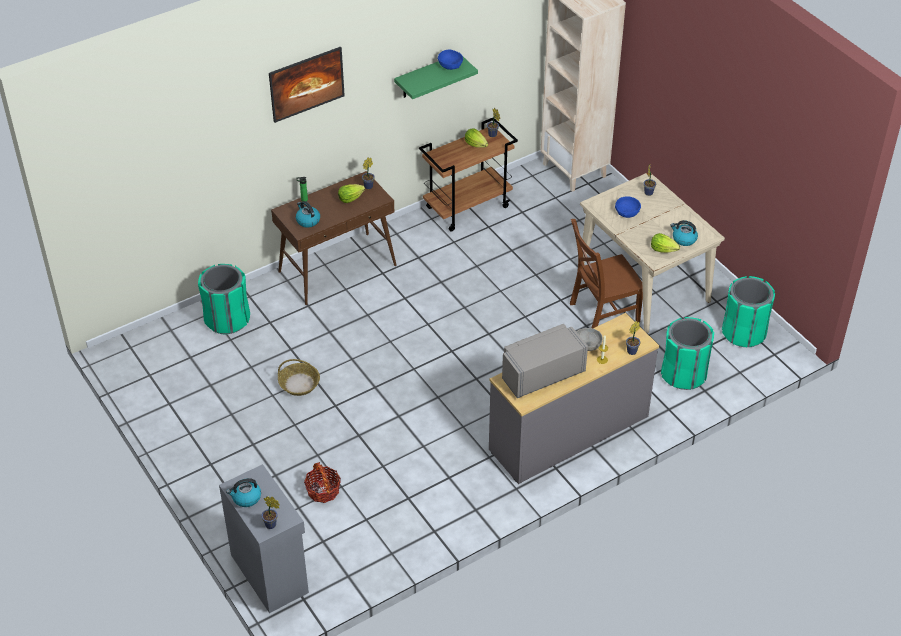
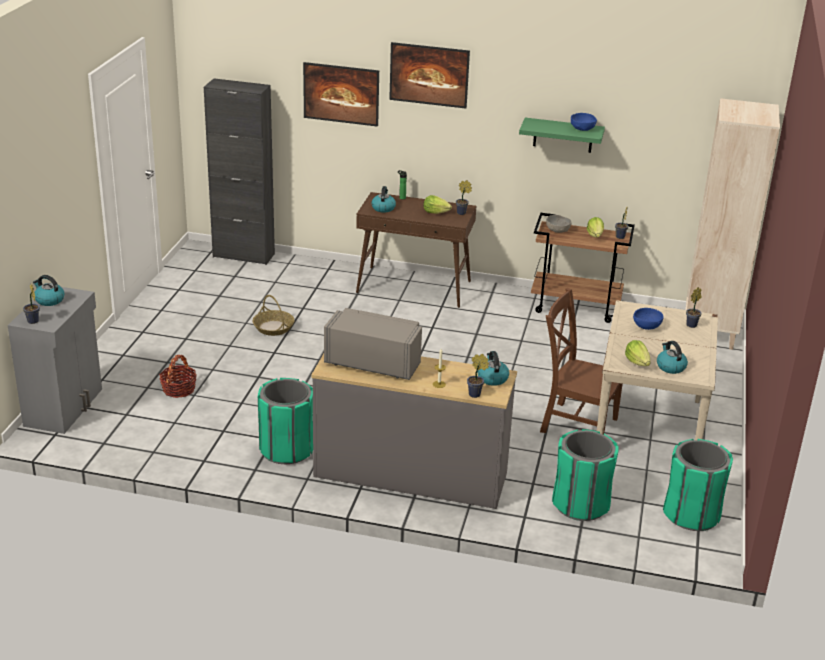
camera: 45 degrees right, 15 degrees down
(163, 331) = (243, 255): none -> black cabinet
(227, 319) = (292, 272): green trash can -> green trash can (286, 450)
(228, 151) = (341, 107): none -> picture
(587, 345) = (444, 370): grey bowl -> grey bowl (558, 230)
(622, 330) = (492, 378): none -> kettle

